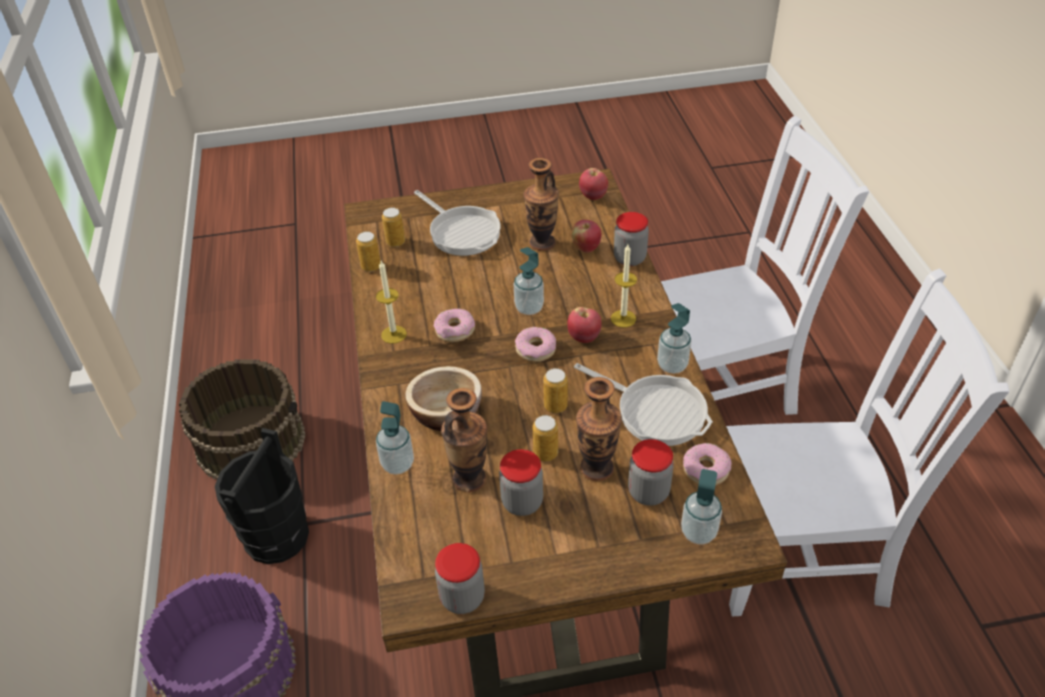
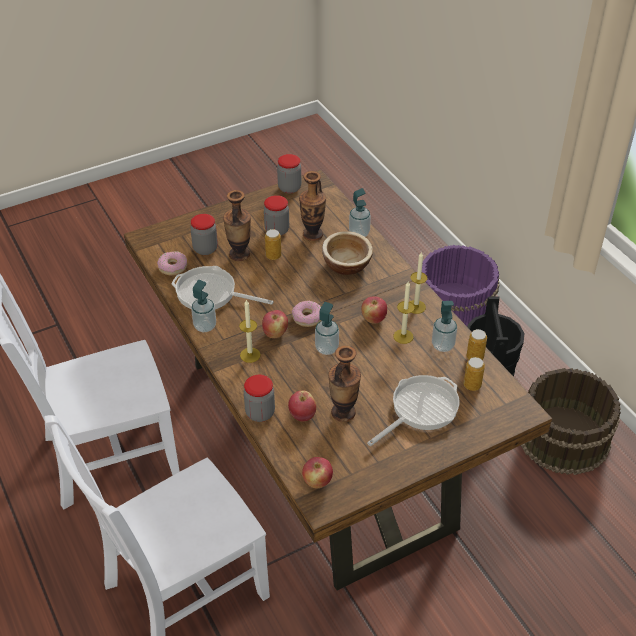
camera: 160 degrees right, 0 degrees up
(433, 303) = (403, 336): none -> candle
(455, 330) = (373, 319): donut -> apple
(462, 232) = (421, 409): frying pan -> frying pan turned 105 degrees clockwise
(555, 406) = (278, 283): can -> none
(698, 532) = (173, 236): soap dispenser -> soap dispenser (442, 345)

